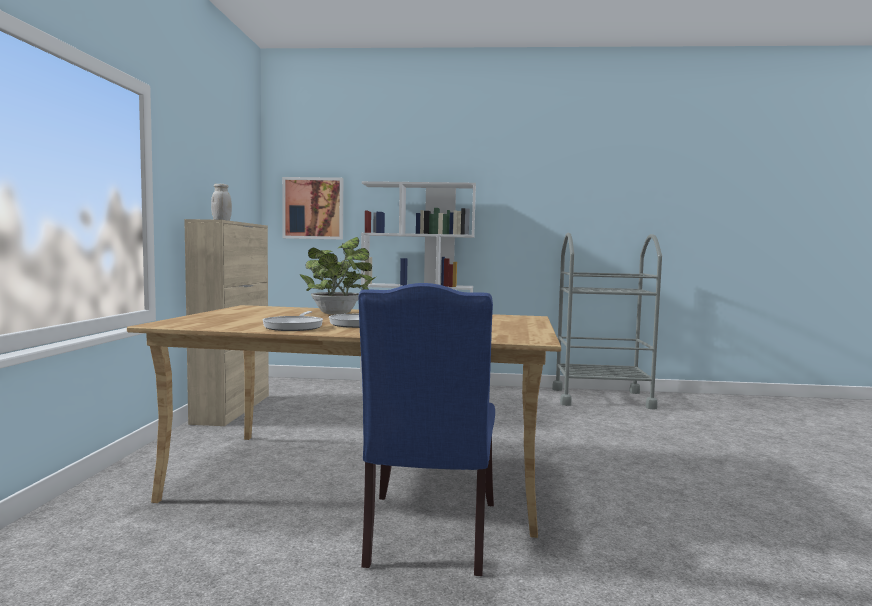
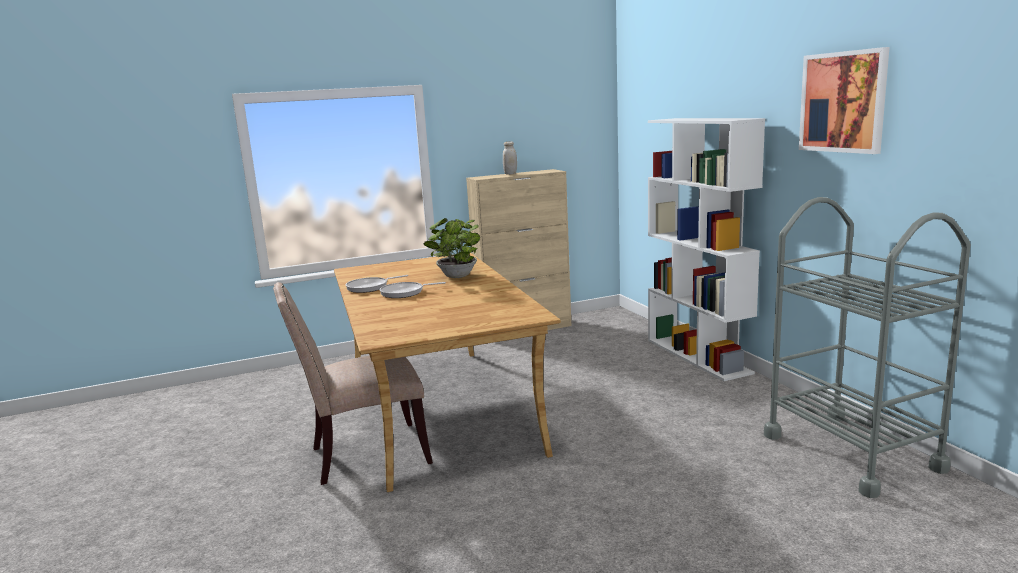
camera: 65 degrees right, 10 degrees up
(313, 208) = (645, 143): picture -> picture (843, 102)
(429, 536) = (364, 455): blue chair -> beige chair

